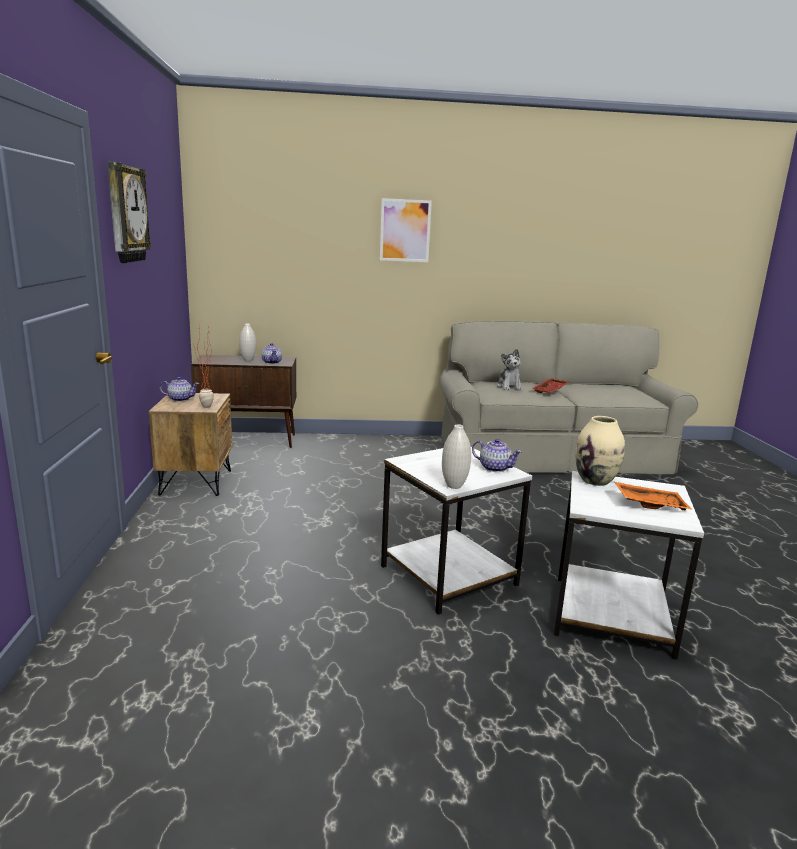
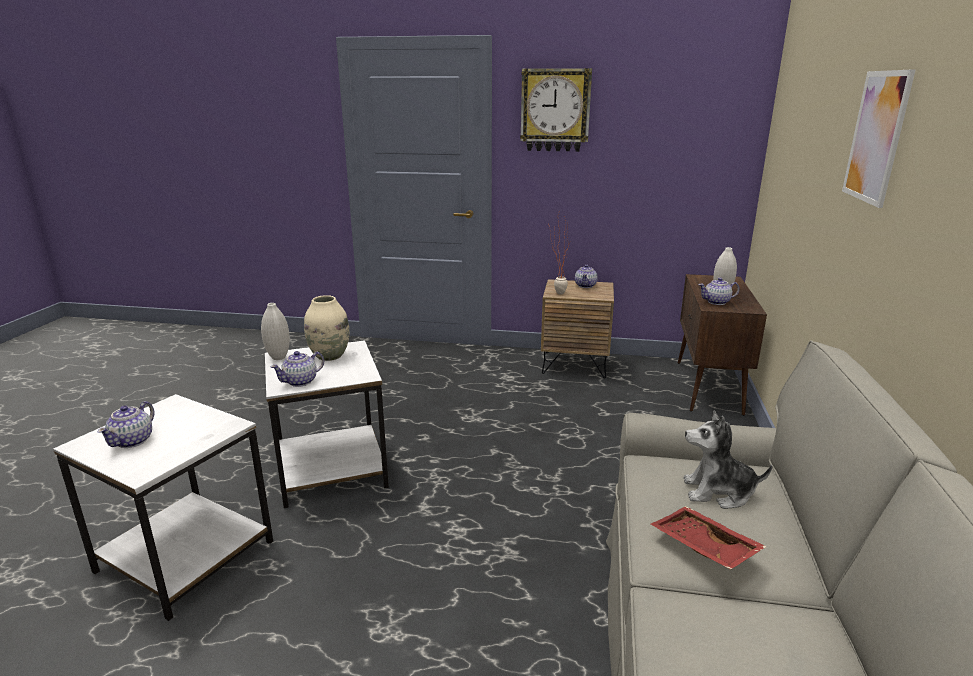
camera: 105 degrees right, 5 degrees up
(595, 480) = (215, 428): beige vase -> beige vase (329, 356)
(650, 504) = (133, 441): orange tray -> teapot

